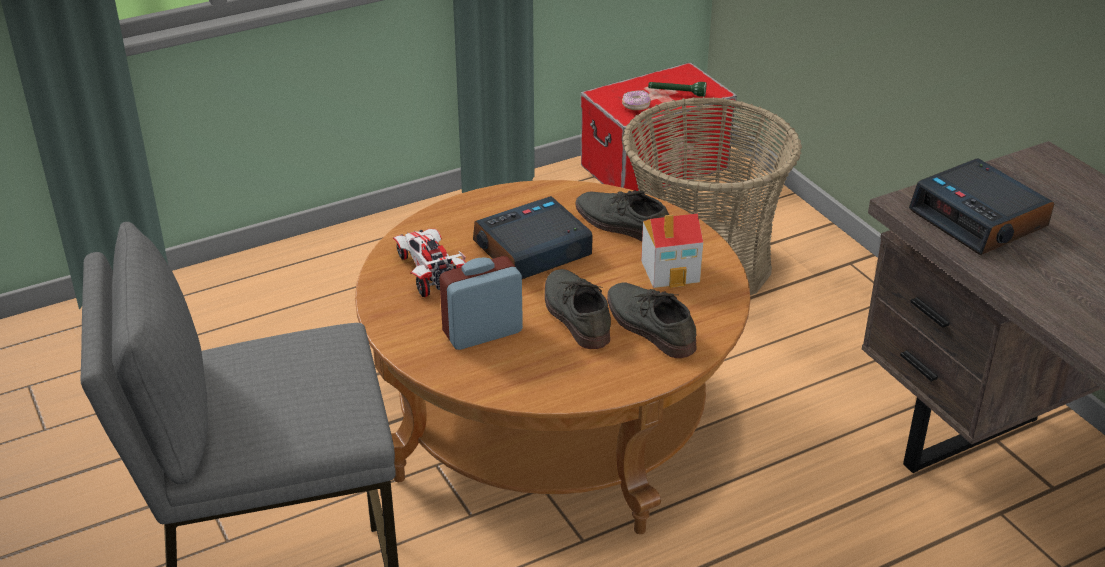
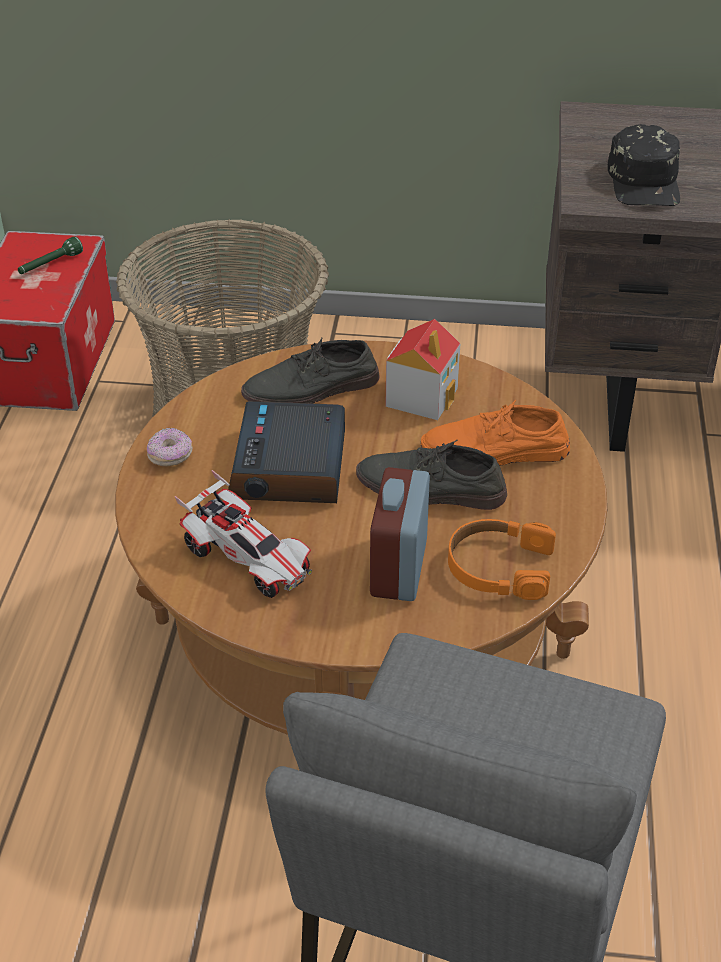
camera: 55 degrees left, 5 degrees up
(429, 272) = (248, 560): toy car -> toy car turned 150 degrees counterclockwise
(527, 373) = (499, 568): none -> orange headphones
(636, 106) = (36, 299): donut -> donut (170, 456)
(648, 325) = (495, 451): grey shoe -> orange shoe
(980, 219) = (645, 181): alarm clock -> black cap

